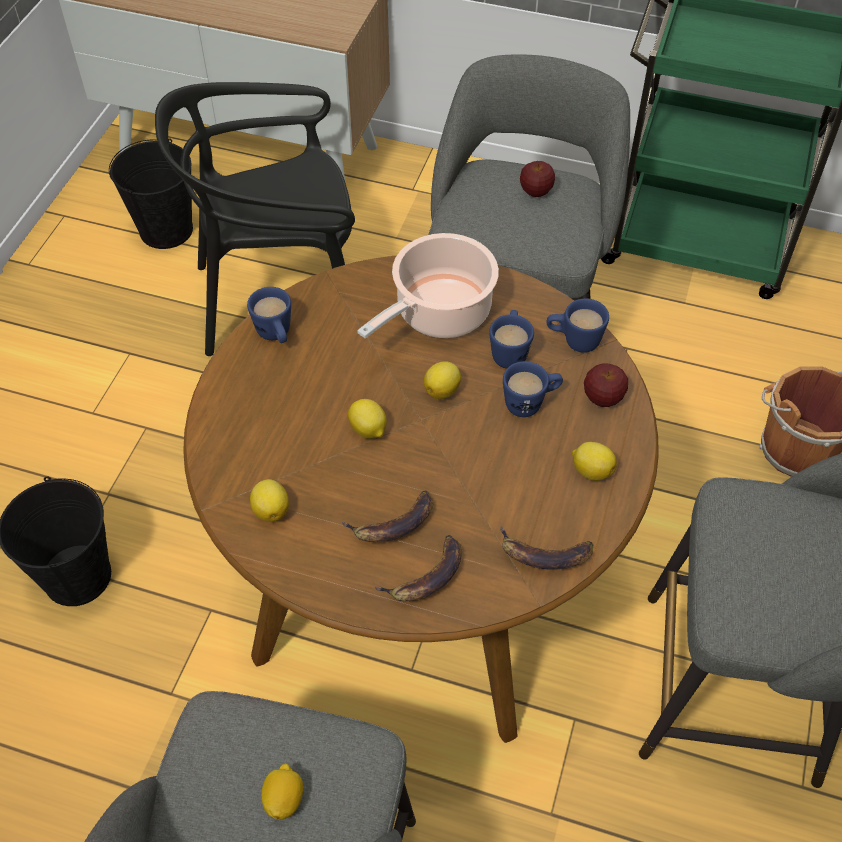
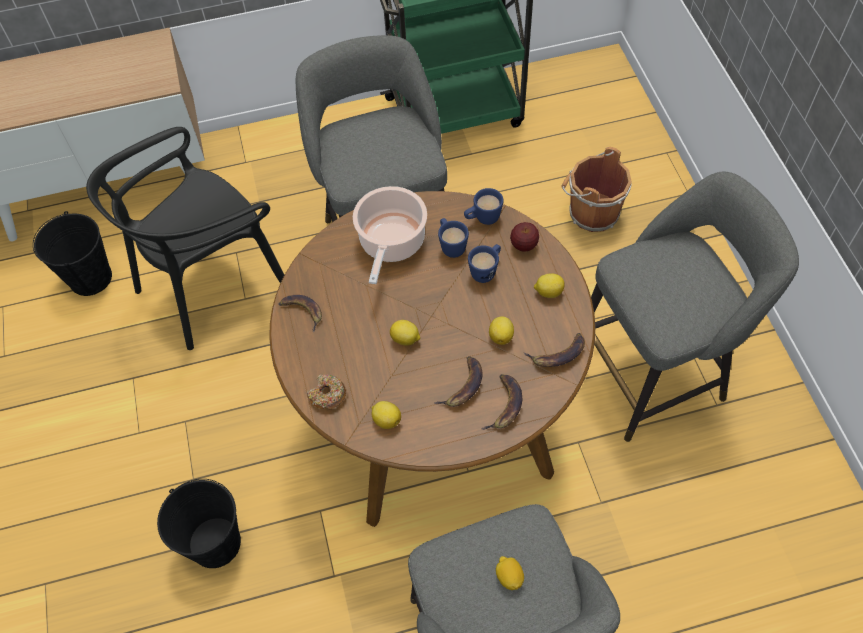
camera: 30 degrees left, 5 degrees up
(228, 443) = (327, 395): none -> donut
(276, 335) = (302, 311): blue mug -> banana
(443, 390) = (430, 290): lemon -> lemon (501, 336)
(536, 192) = (379, 132): apple -> none

